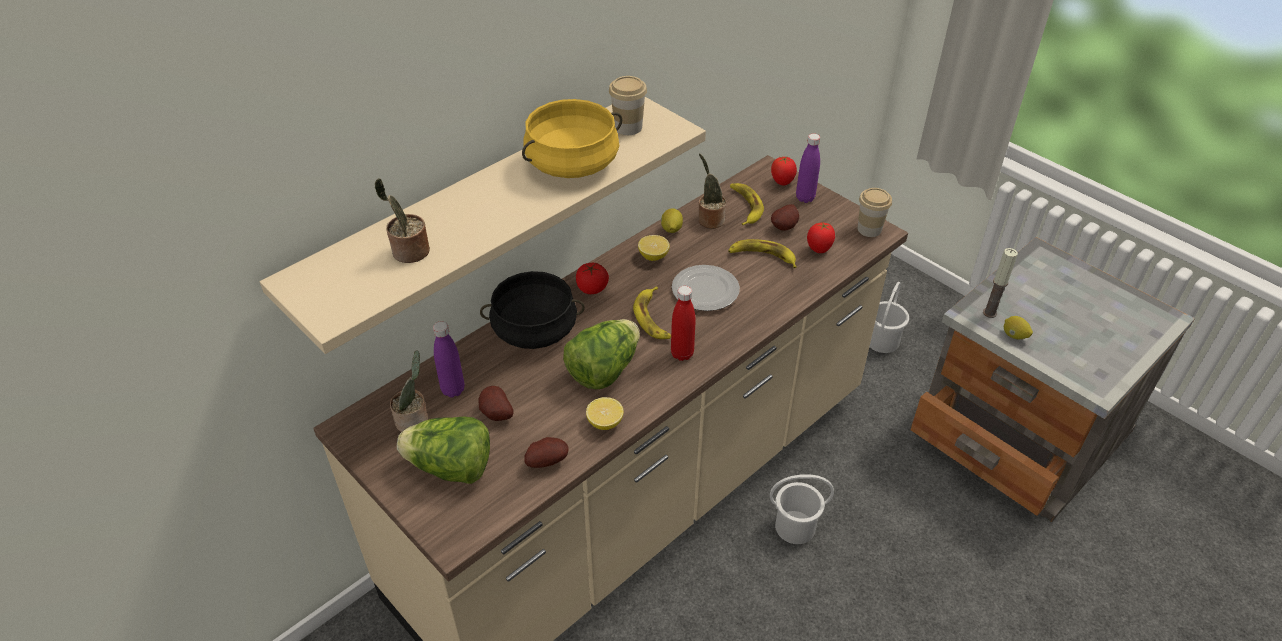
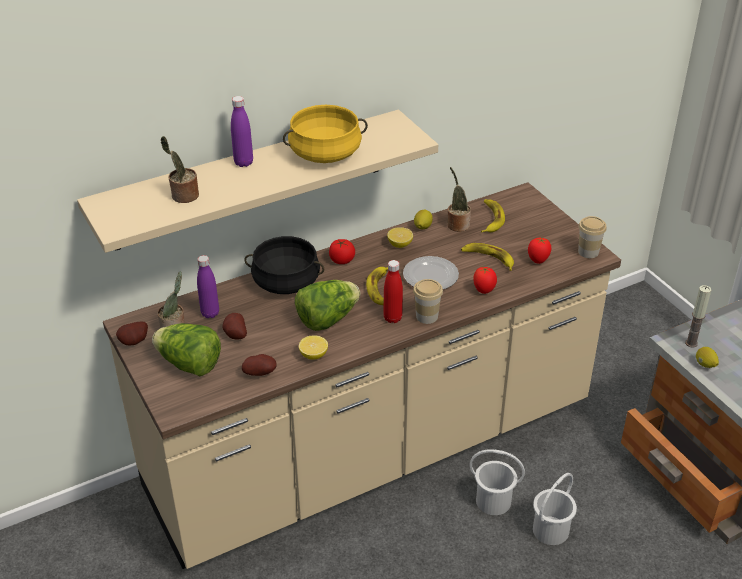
camera: 15 degrees right, 5 degrees down
(628, 127) = (379, 134): cup -> cup (427, 316)
(782, 182) = (530, 205): tomato -> tomato (484, 290)
(785, 227) = (517, 239): potato -> potato (135, 342)
(805, 198) = (544, 220): purple bottle -> purple bottle (243, 163)
(883, 341) = (629, 369): white bucket -> white bucket (551, 530)

